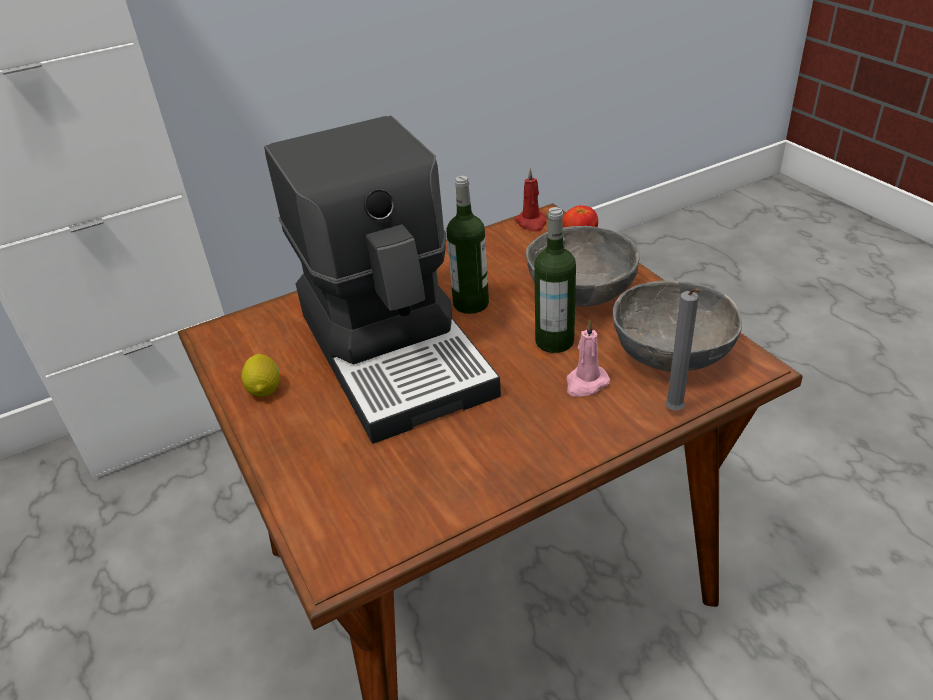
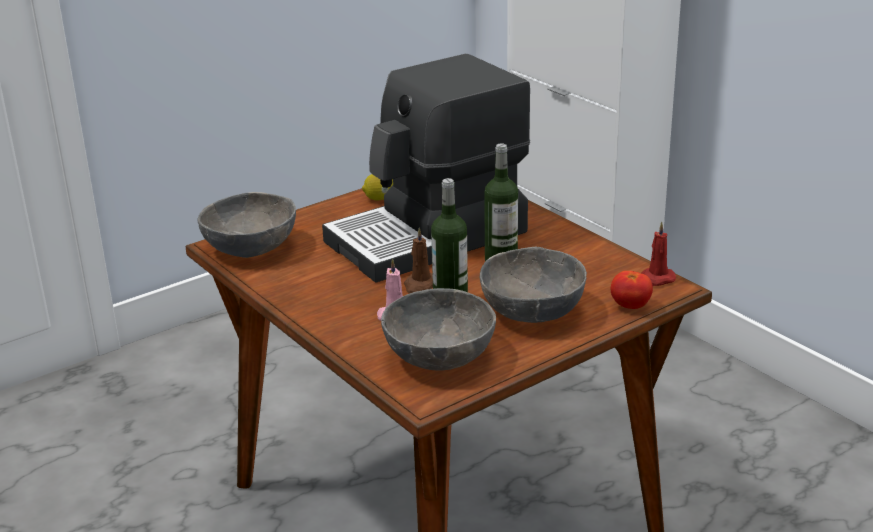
camera: 80 degrees right, 10 degrees down
(361, 523) = (251, 247): none -> grey bowl
(514, 362) = (420, 285): none -> brown candle
(675, 412) = (358, 357): grey candle -> none

